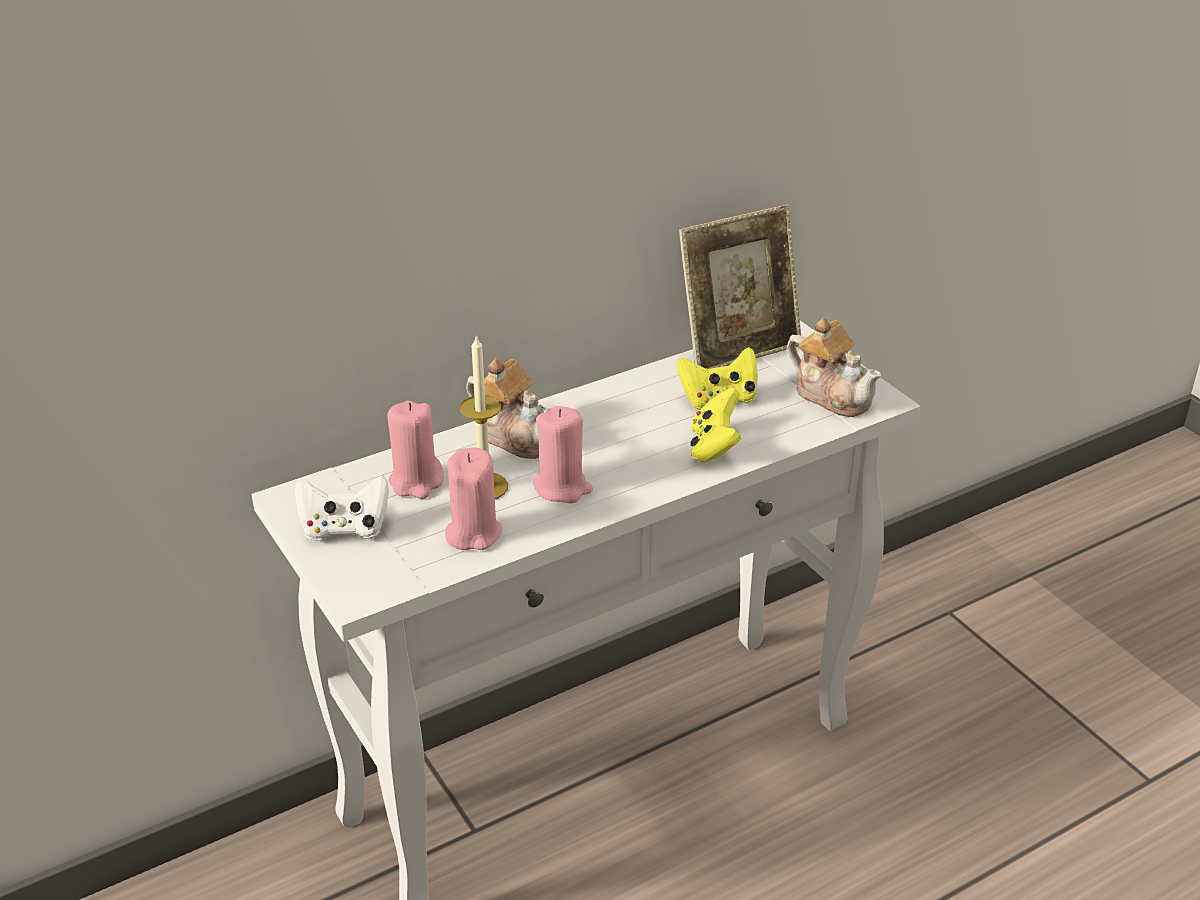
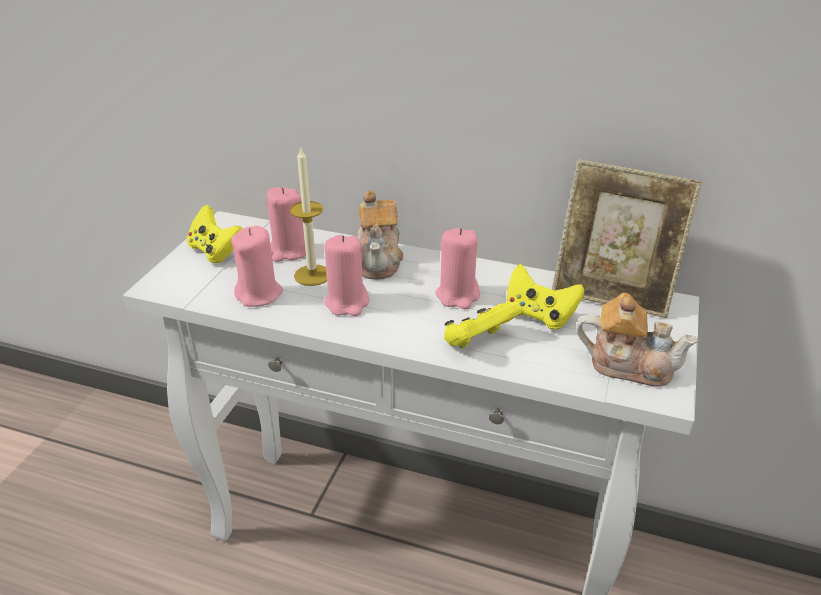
camera: 50 degrees right, 0 degrees up
(345, 529) = (215, 251): white game controller -> yellow game controller
(635, 423) = (458, 295): none -> pink candle
(832, 395) = (628, 365): teapot -> teapot turned 75 degrees counterclockwise

